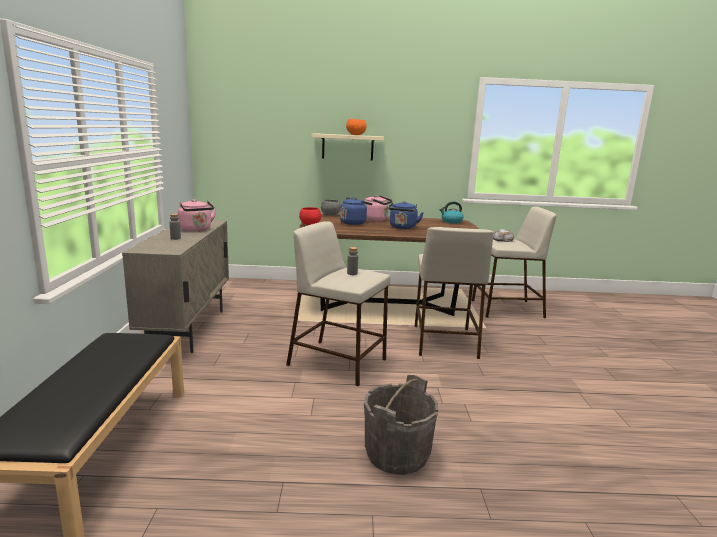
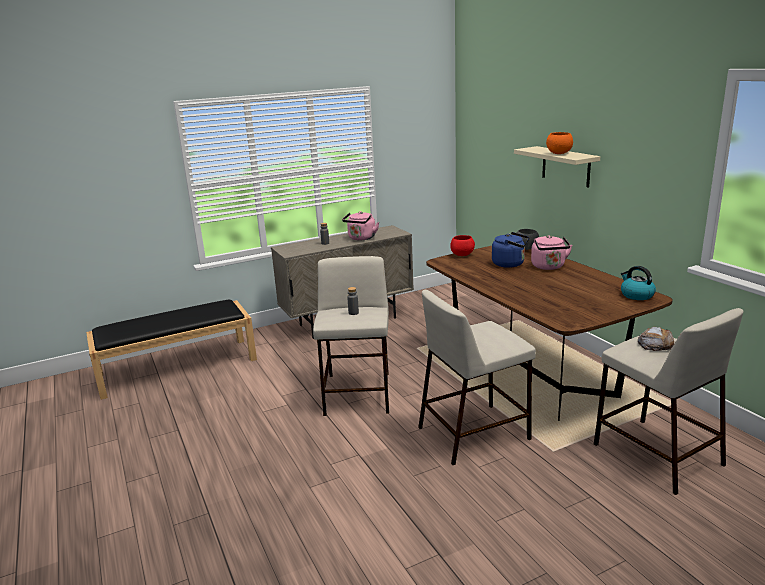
camera: 65 degrees right, 5 degrees up
(397, 454) = (232, 462): grey bucket -> none
(402, 228) = (534, 284): blue kettle -> none

